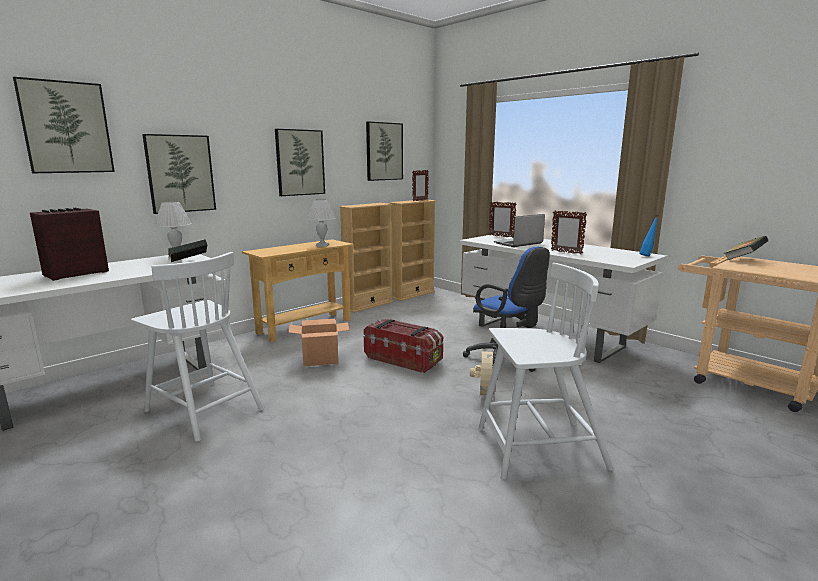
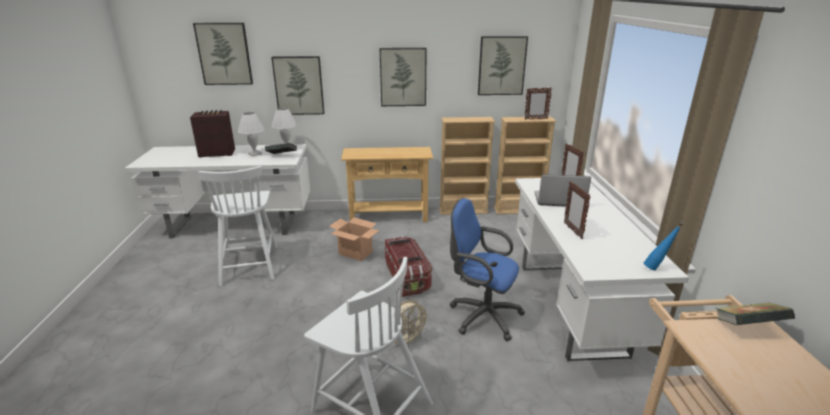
camera: 40 degrees right, 10 degrees up
(322, 245) = (406, 154): white table lamp -> white table lamp (255, 154)
(505, 361) = (481, 315): blue office chair -> blue office chair turned 120 degrees clockwise

